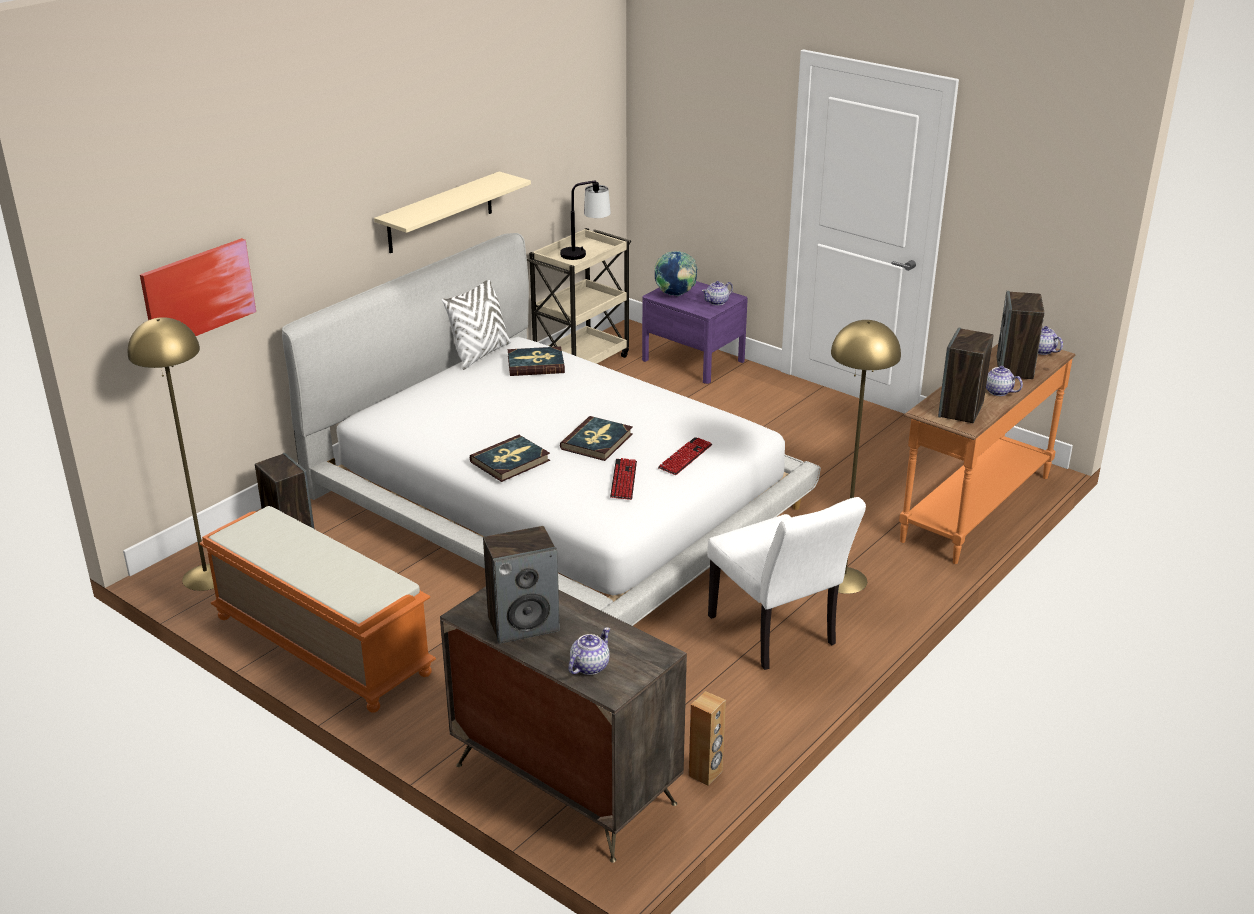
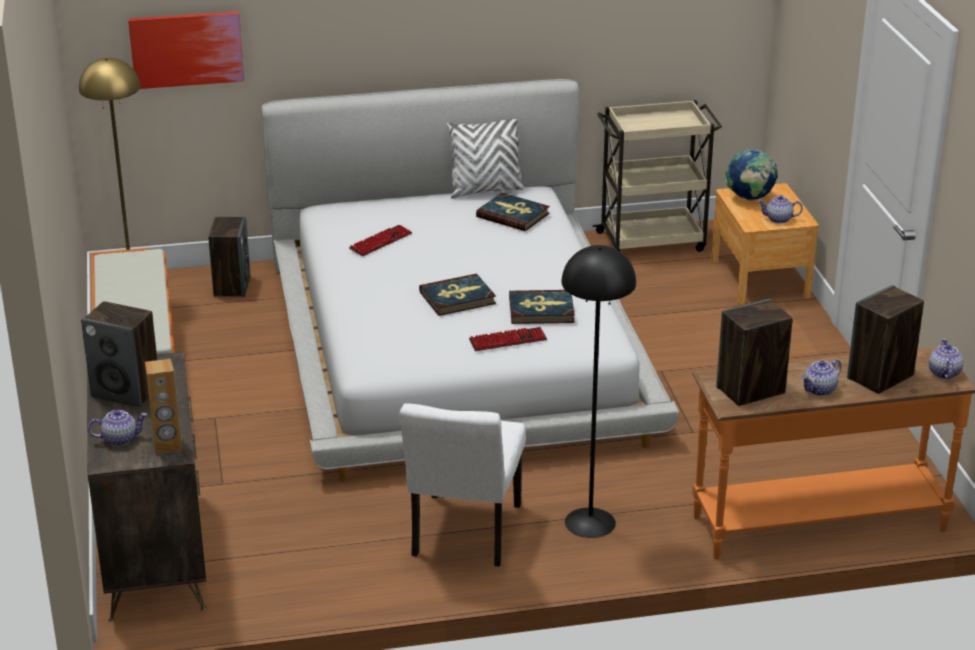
camera: 40 degrees right, 0 degrees up
(440, 213) = (485, 39): beige shelf -> none
(510, 461) = (367, 286): book -> book (541, 310)
(585, 253) = (663, 125): table lamp -> none
(623, 480) = (428, 337): keyboard -> keyboard (381, 242)
(693, 360) = (760, 278): purple nightstand -> brown nightstand
(706, 773) = (255, 602): brown speaker -> brown speaker (167, 446)
(844, 580) = (590, 522): yellow floor lamp -> black floor lamp
(997, 391) = (819, 390): teapot -> teapot turned 120 degrees counterclockwise

